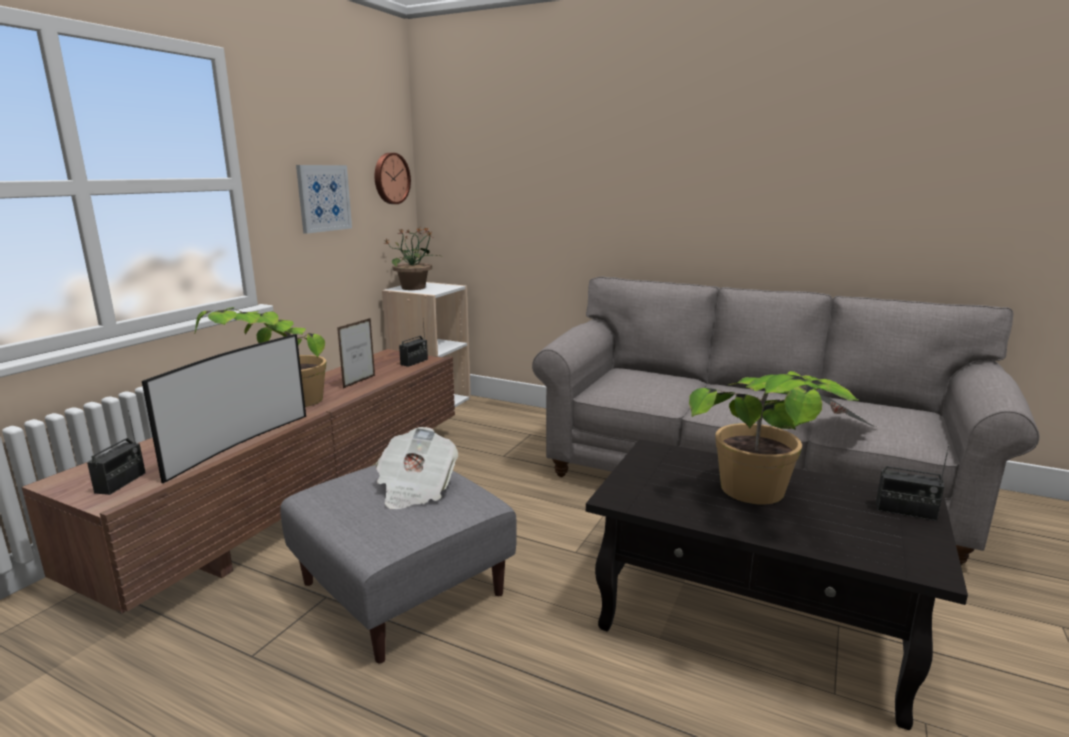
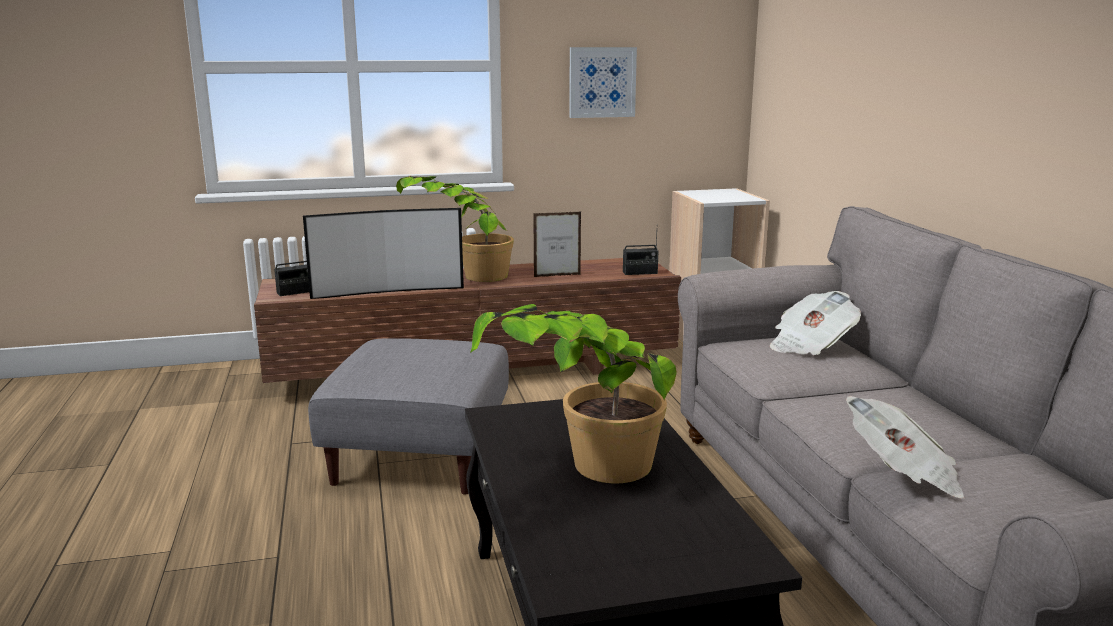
camera: 50 degrees right, 0 degrees up
(390, 178) = (709, 62): wall clock -> none
(414, 288) = (708, 194): potted plant -> none
(415, 488) = (435, 363): newspaper -> newspaper (810, 345)
(905, 511) = (704, 556): radio -> none

